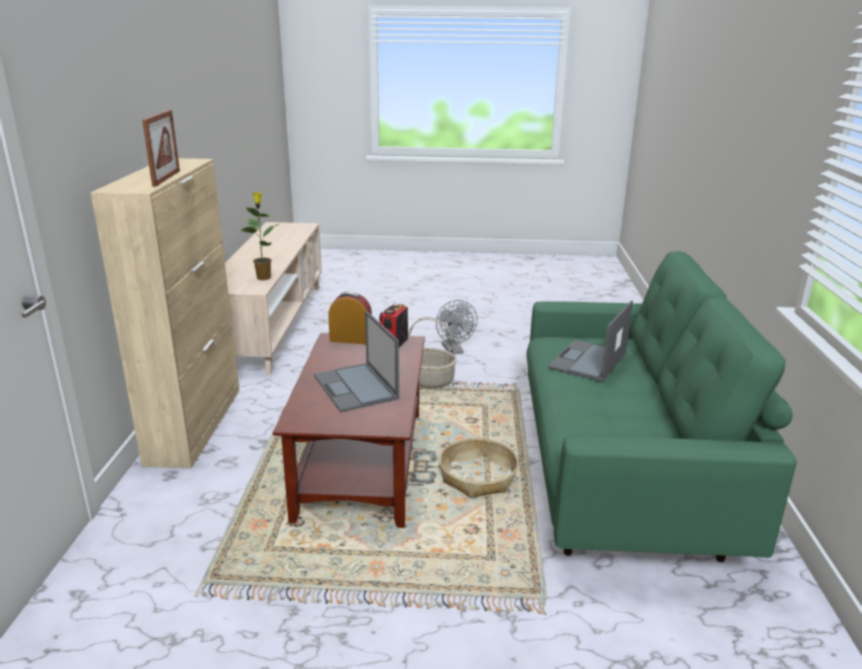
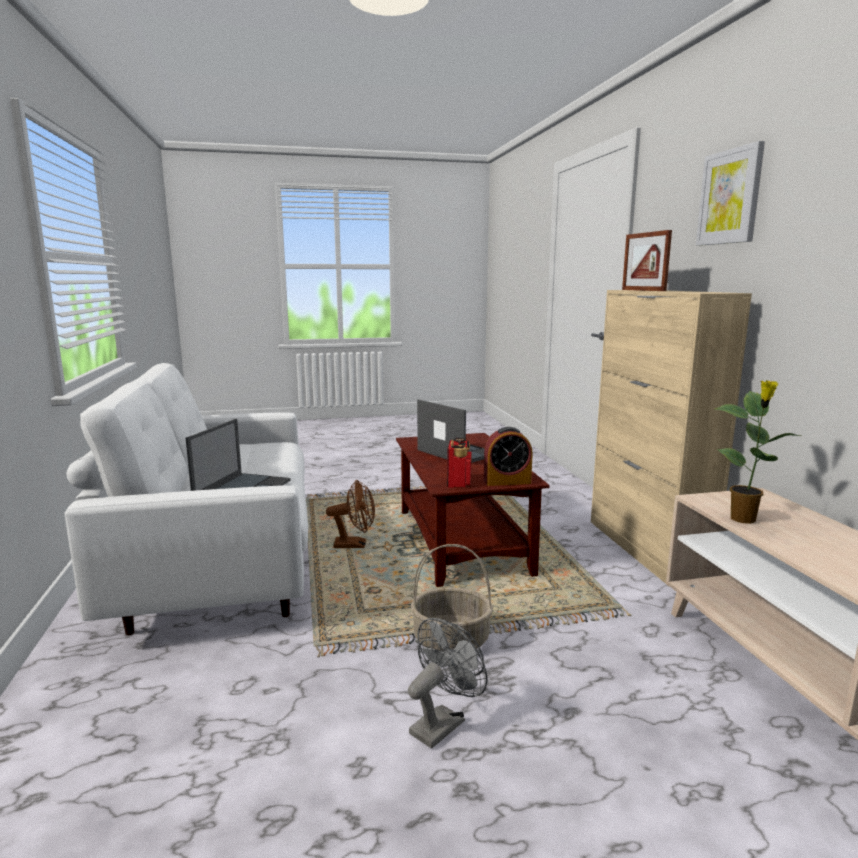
camera: 165 degrees right, 10 degrees down
(118, 75) = (730, 197): none -> picture
(454, 351) = (442, 722): grey fan -> grey fan turned 75 degrees clockwise
(478, 477) = (355, 545): basket -> brown fan
(620, 476) = (221, 562): green sofa -> white sofa

